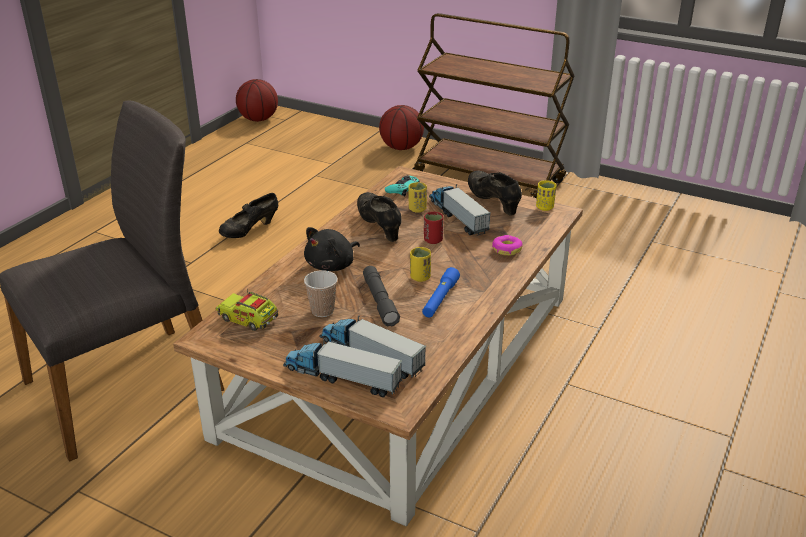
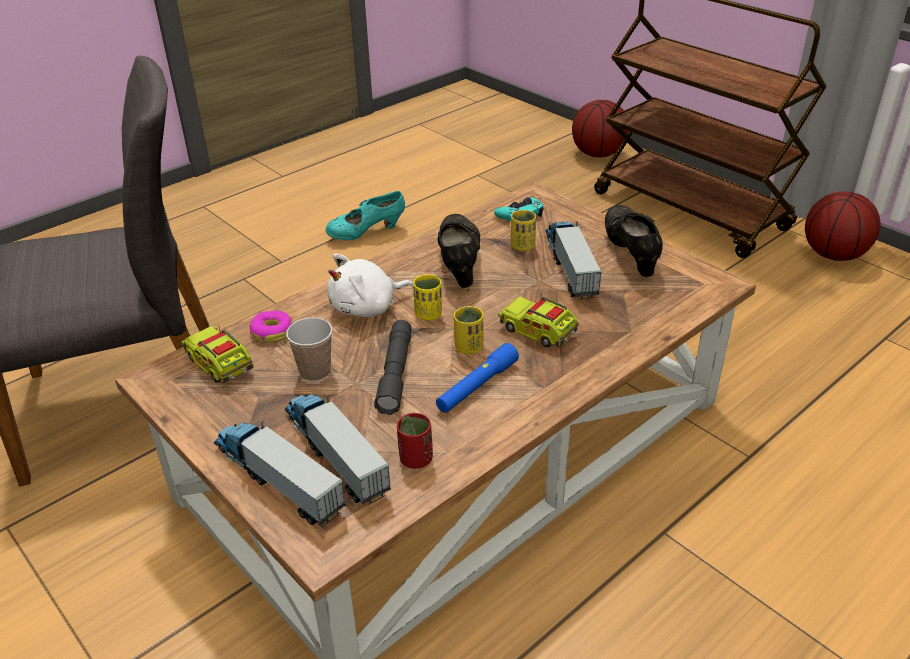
camera: 20 degrees right, 5 degrees up
(250, 231) = (366, 233): black shoe -> turquoise shoe
(258, 119) = (447, 97): basketball -> basketball (833, 255)
(332, 265) = (367, 308): black plush toy -> white plush toy
(433, 240) = (517, 295): red cup -> red cup (416, 459)
(460, 259) = (538, 331): none -> toy truck
(506, 249) = (611, 328): donut -> donut (272, 332)
(544, 207) = (700, 273): yellow cup -> yellow cup (428, 314)

